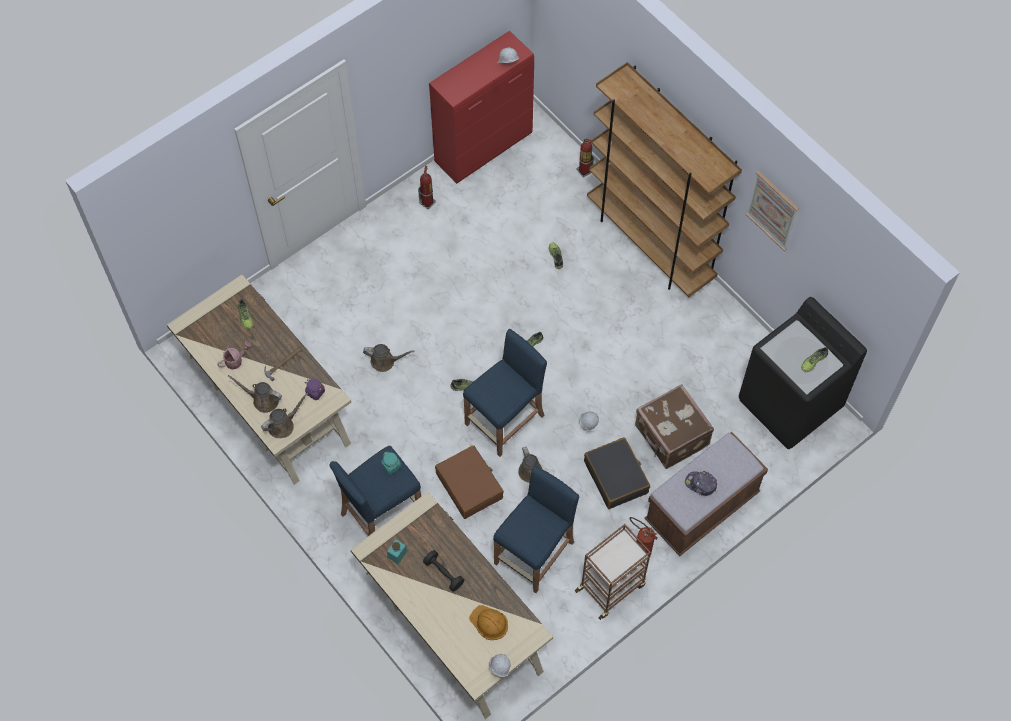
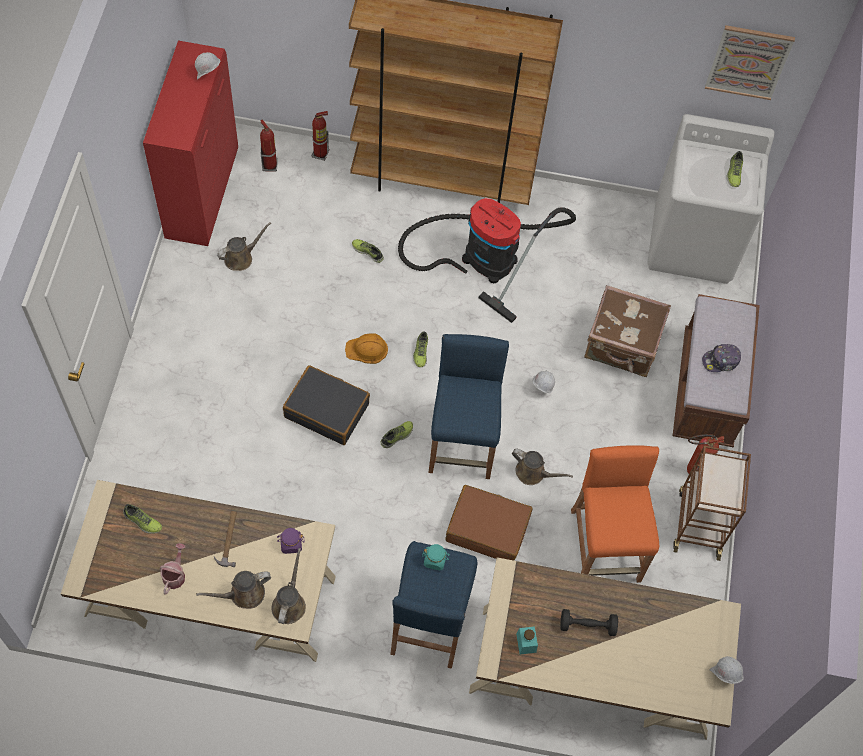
camera: 45 degrees left, 0 degrees up
(385, 361) = (295, 469): brown watering can -> brown watering can (241, 258)
(427, 202) = (194, 283): fire extinguisher -> fire extinguisher (270, 165)
(489, 623) = (673, 639): orange hard hat -> orange hard hat (367, 349)
(535, 553) = (605, 545): blue stool -> orange stool
(616, 477) = (610, 418): black suitcase -> black suitcase (327, 410)
(630, 313) = (483, 257): none -> vacuum cleaner
(772, 210) = (612, 45): picture -> picture (748, 62)
(790, 404) = (693, 242): black washing machine -> white washing machine

